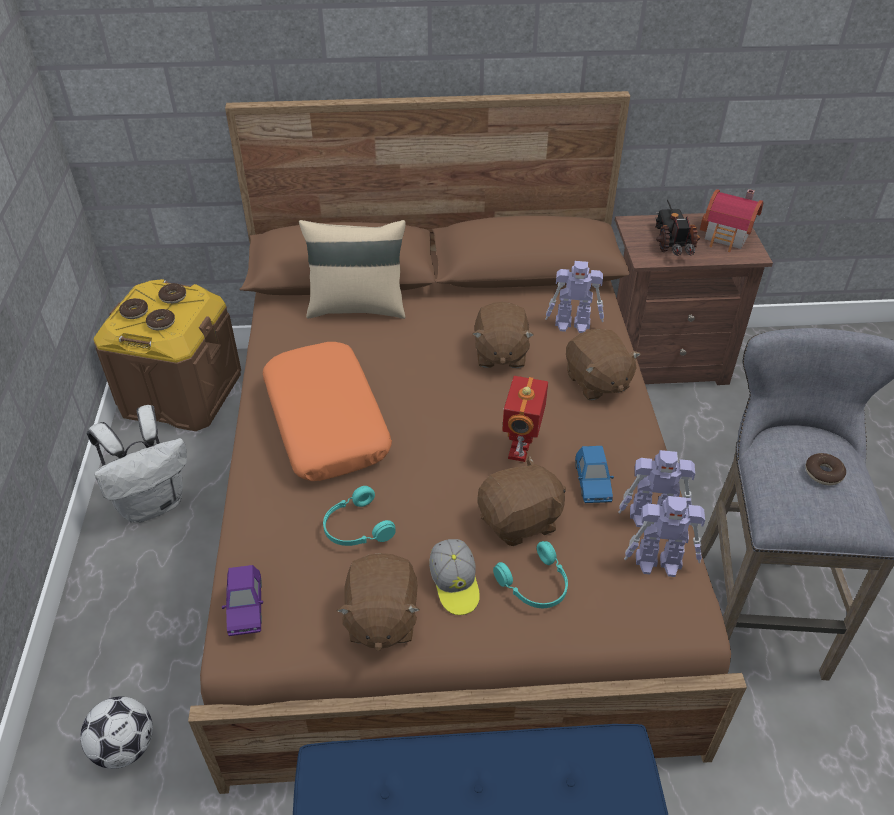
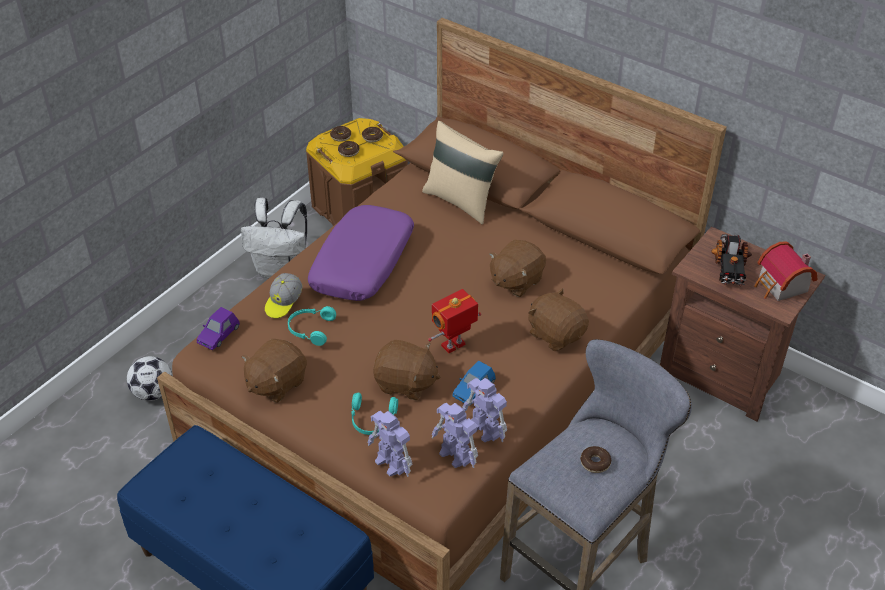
camera: 40 degrees right, 0 degrees up
(327, 422) = (363, 263): orange pillow -> purple pillow
(454, 584) = (331, 391): cap -> cap (283, 302)
(573, 325) = (589, 289): toy robot -> toy robot (392, 463)
(596, 382) = (556, 334): brown plush toy -> brown plush toy turned 120 degrees clockwise
(673, 242) = (729, 268): toy truck -> toy truck turned 150 degrees clockwise

